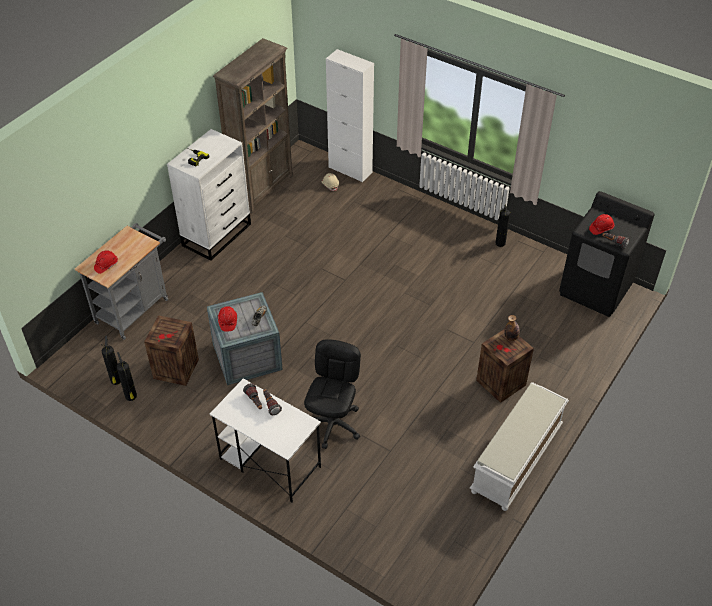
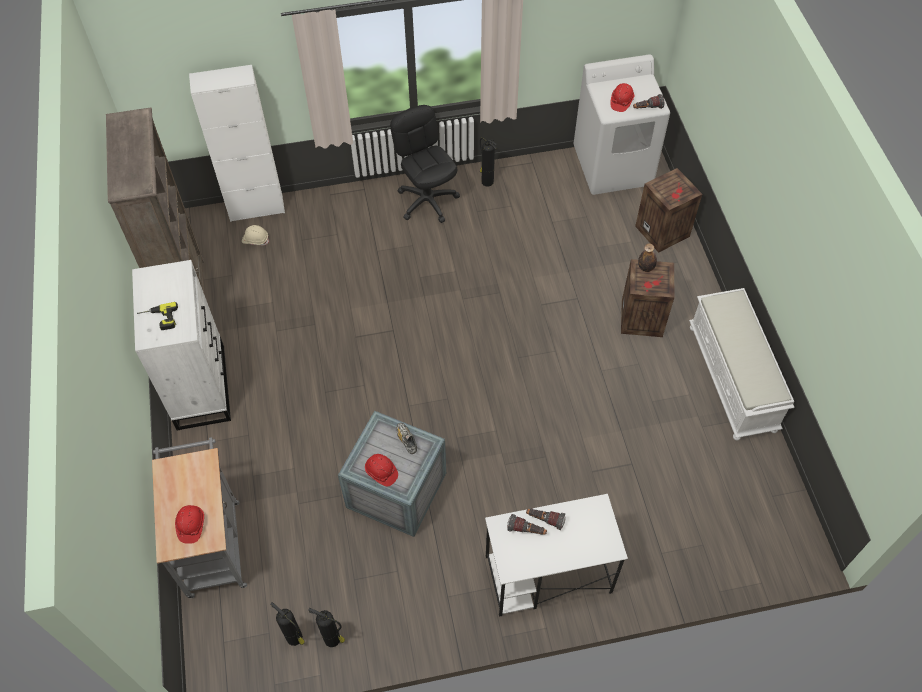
camera: 45 degrees left, 10 degrees up
(176, 369) = (343, 567): crate -> crate (663, 231)
(333, 424) = (556, 484): black office chair -> black office chair (427, 201)
(596, 289) = (613, 166): black washing machine -> white washing machine

